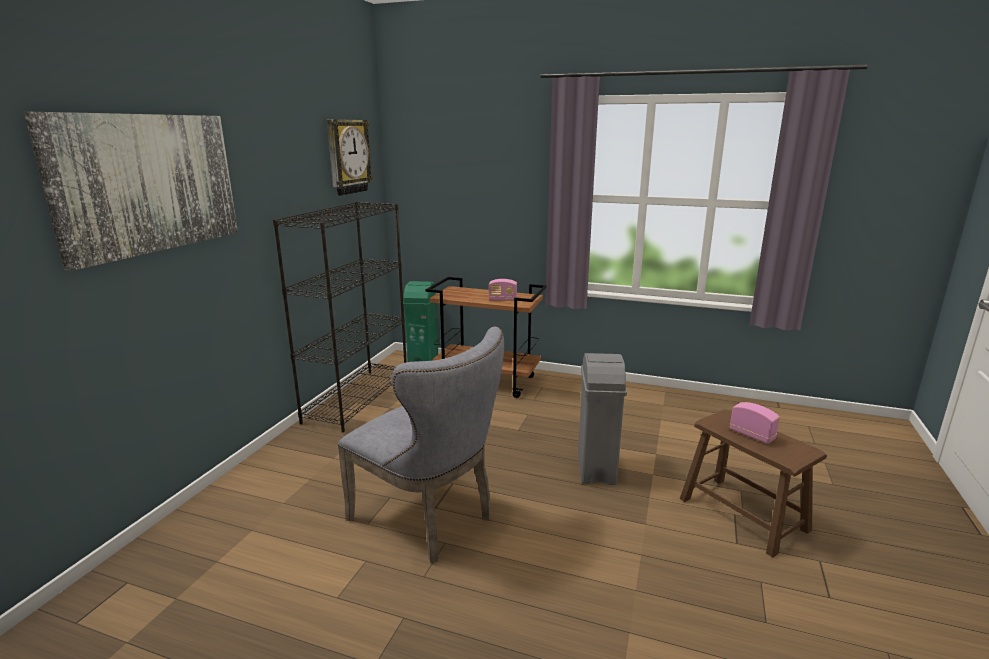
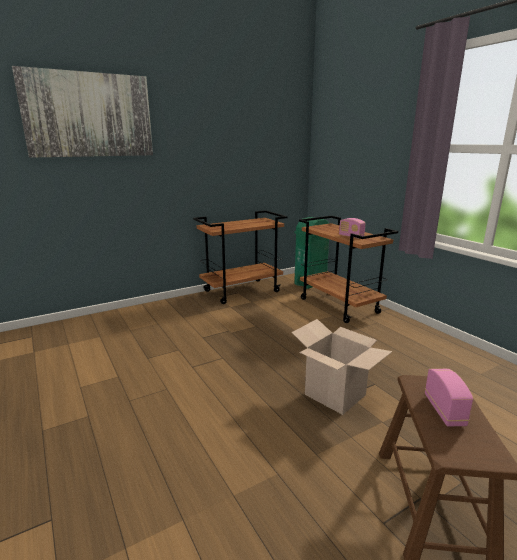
camera: 40 degrees right, 0 degrees up
(348, 157) = (269, 115): wall clock -> none
(358, 398) = (242, 291): black bookcase -> brown cart
(429, 519) = (179, 371): grey chair -> none
(596, 469) = (335, 395): grey trash can -> cardboard box

